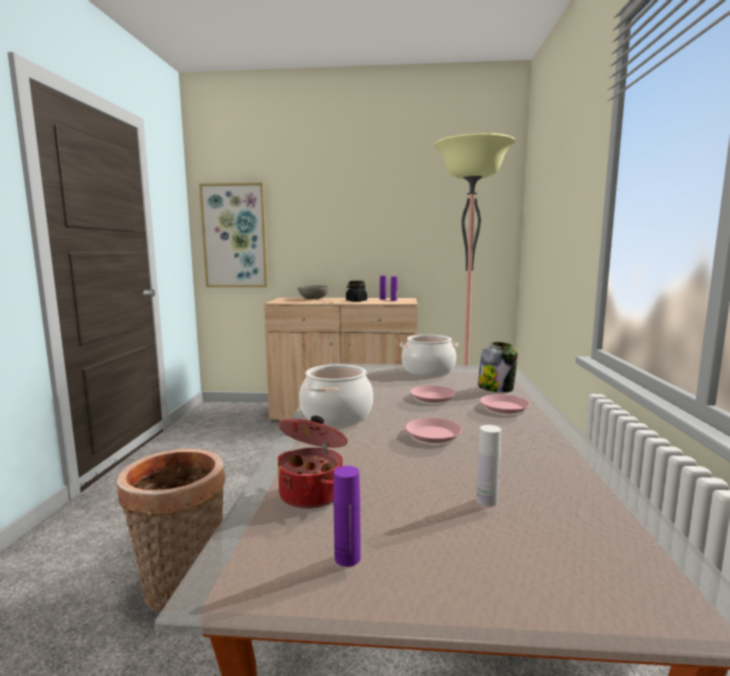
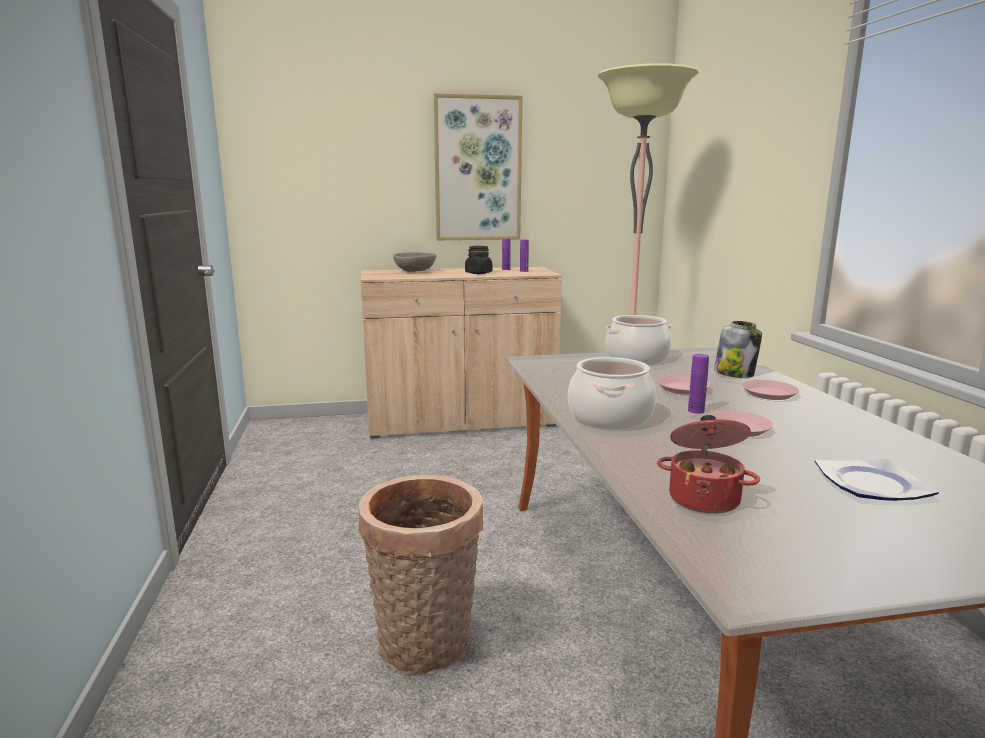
camera: 15 degrees left, 5 degrees up
(235, 236) = (293, 184): picture -> picture (478, 169)
(347, 558) = (819, 549): purple bottle -> purple bottle (696, 410)
(487, 500) = (869, 484): white bottle -> plate

